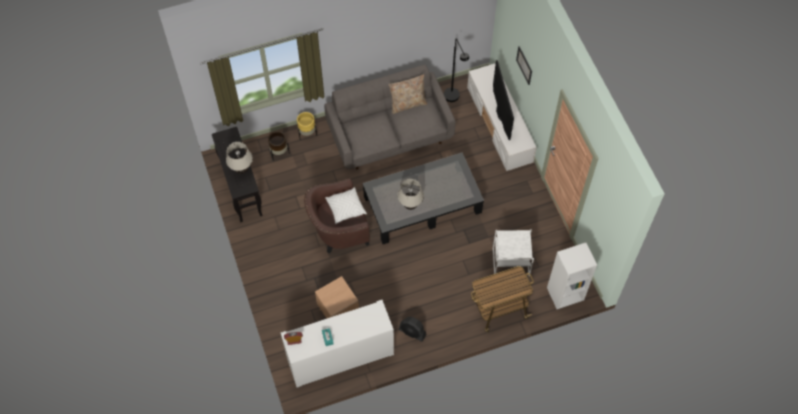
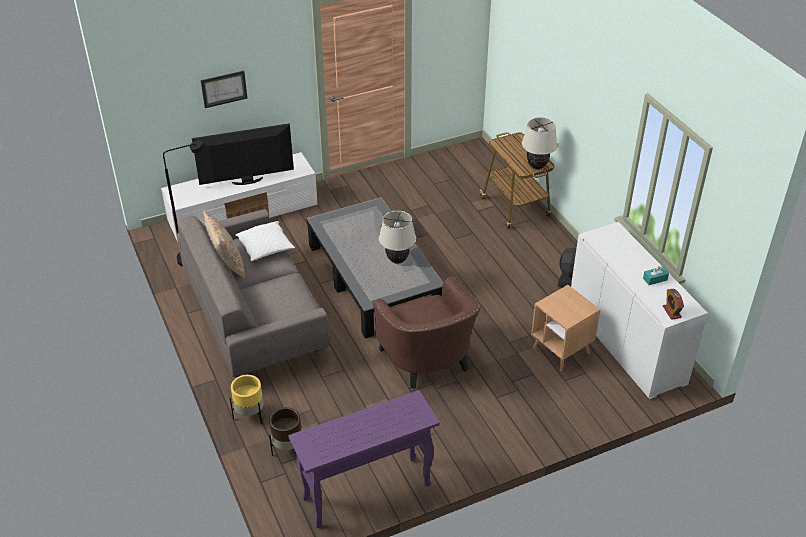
camera: 95 degrees left, 20 degrees down
(241, 170) = (380, 417): beige table lamp -> beige table lamp (537, 166)
(241, 190) = (366, 492): black console table -> purple console table
(345, 208) = (417, 315): white pillow -> white pillow (266, 248)
(511, 262) = (449, 199): white side table -> none
(565, 294) = (483, 160): white bookcase -> none

